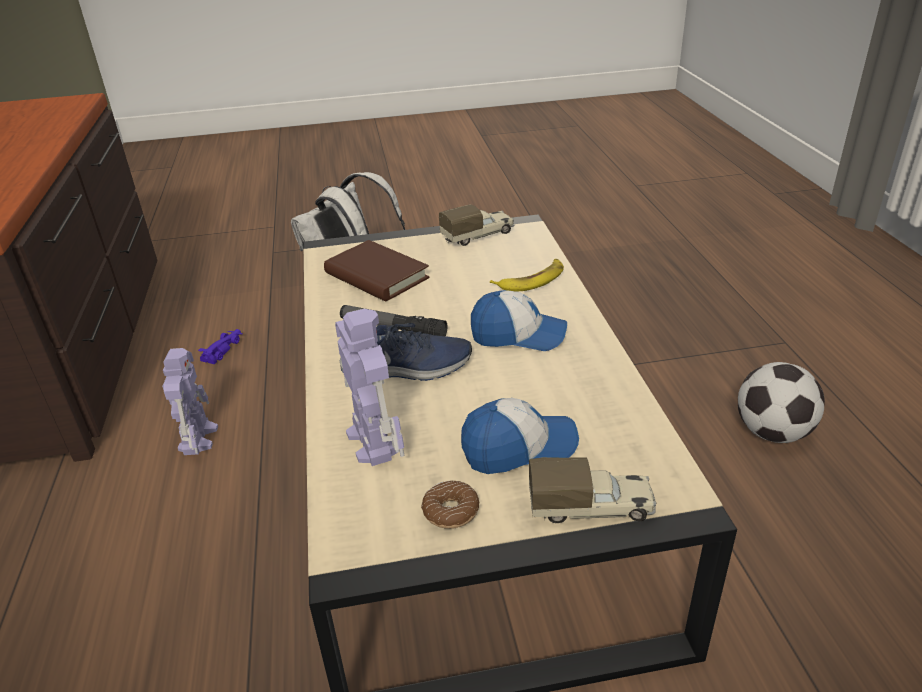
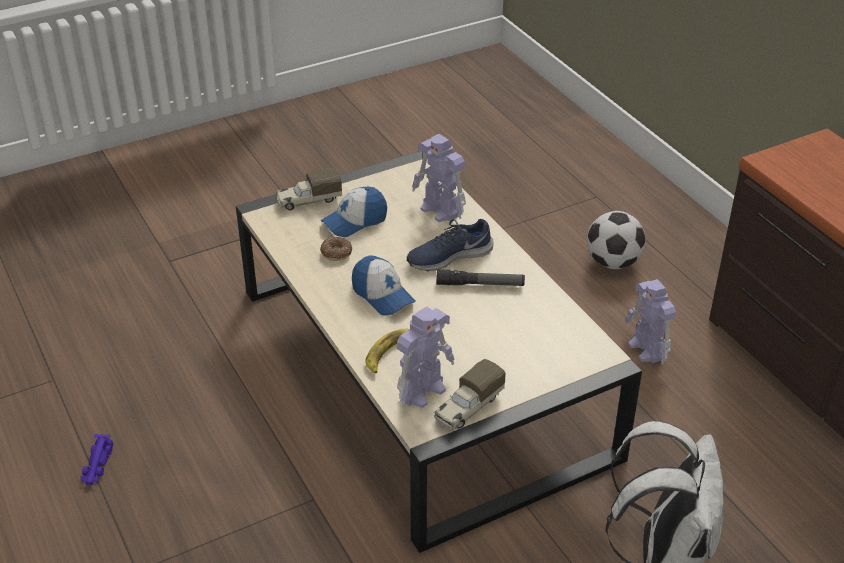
camera: 160 degrees right, 5 degrees up
(224, 349) = (723, 438): purple toy car -> purple toy car (97, 465)
(376, 276) = (532, 335): brown book -> none
(451, 511) = (378, 187): donut -> donut (336, 253)
(512, 250) = (423, 390): none -> toy robot
(518, 335) = (382, 295): cap -> cap turned 120 degrees counterclockwise
(772, 433) = (177, 448): football -> football (613, 262)

